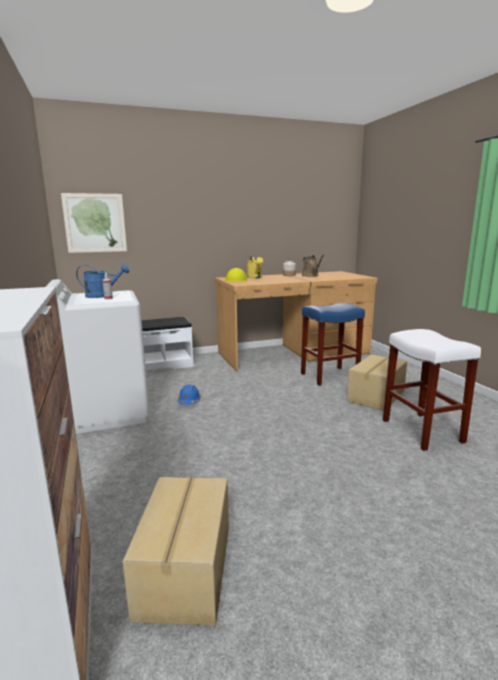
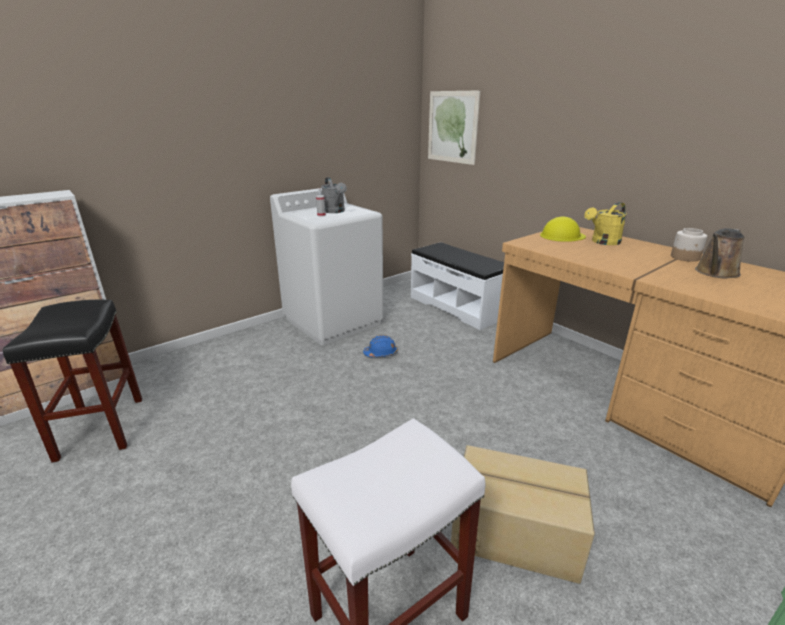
camera: 70 degrees right, 10 degrees up
(102, 296) = (335, 211): blue watering can -> grey watering can
(183, 569) = (101, 427): cardboard box -> black stool
(329, 376) = (559, 455): blue stool -> none

